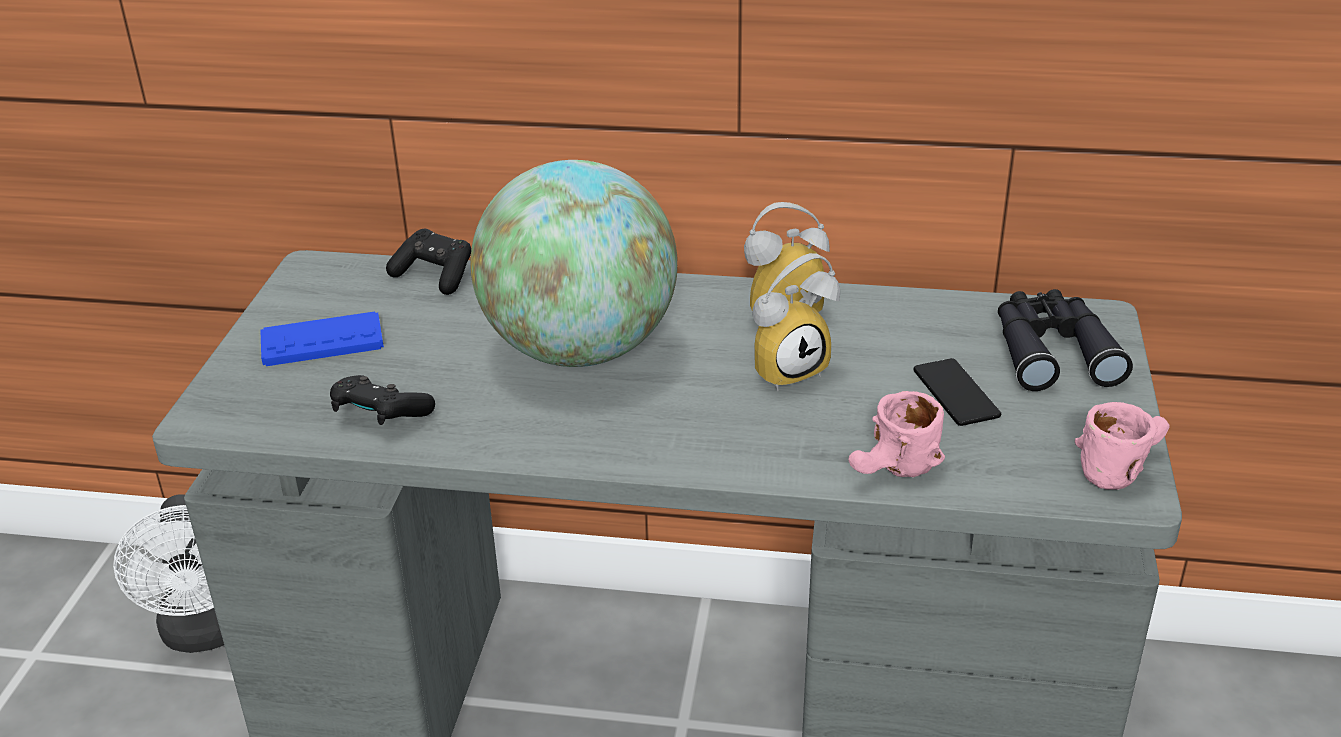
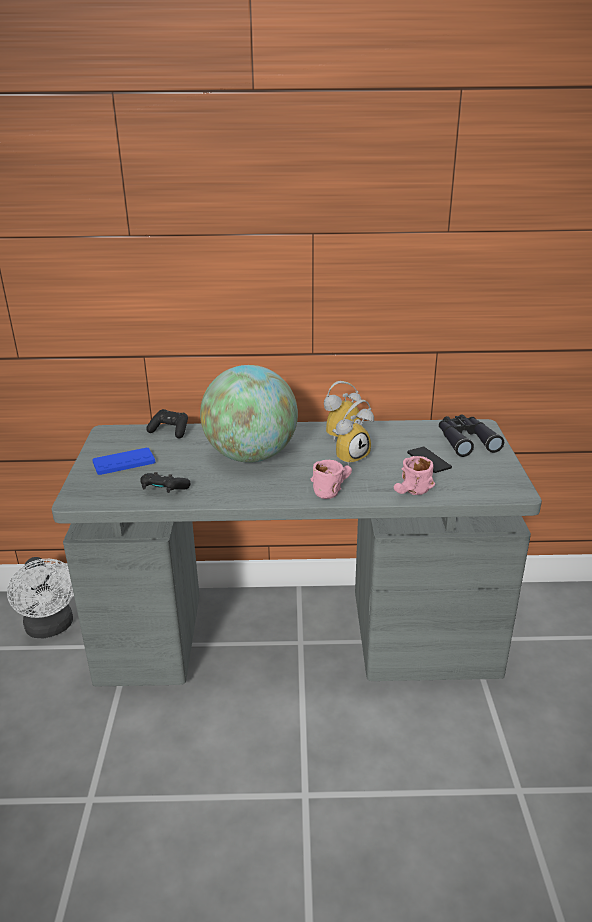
camera: 10 degrees left, 5 degrees down
(1119, 466) = (509, 482): pink mug -> pink mug (332, 489)

